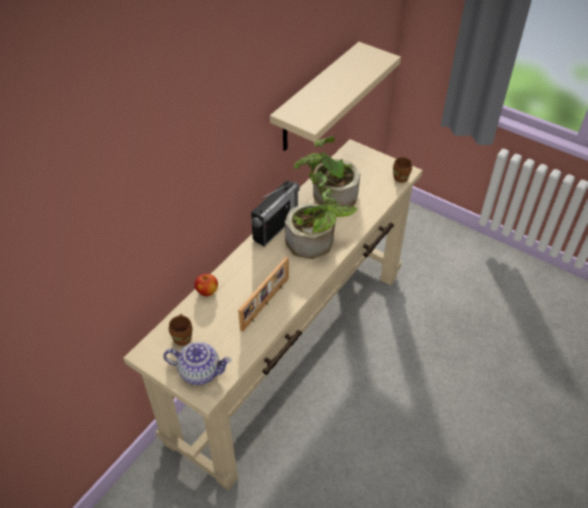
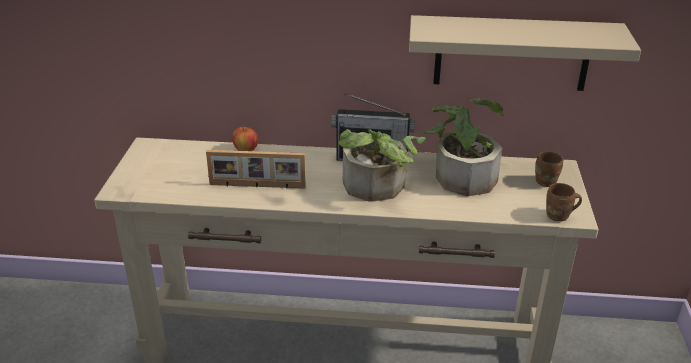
camera: 60 degrees right, 15 degrees down
(183, 337) = (178, 157): brown mug -> brown mug (548, 182)
(200, 371) = (143, 178): teapot -> none

